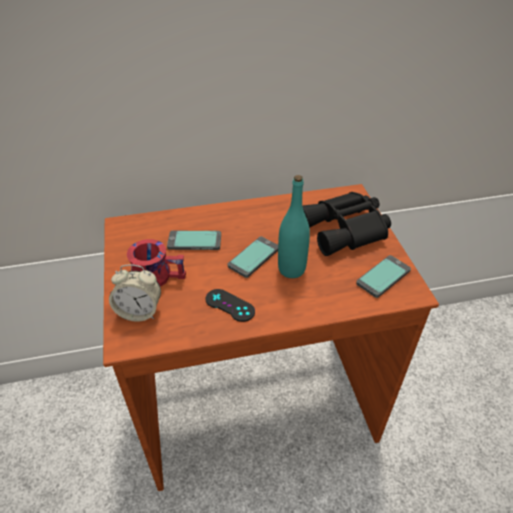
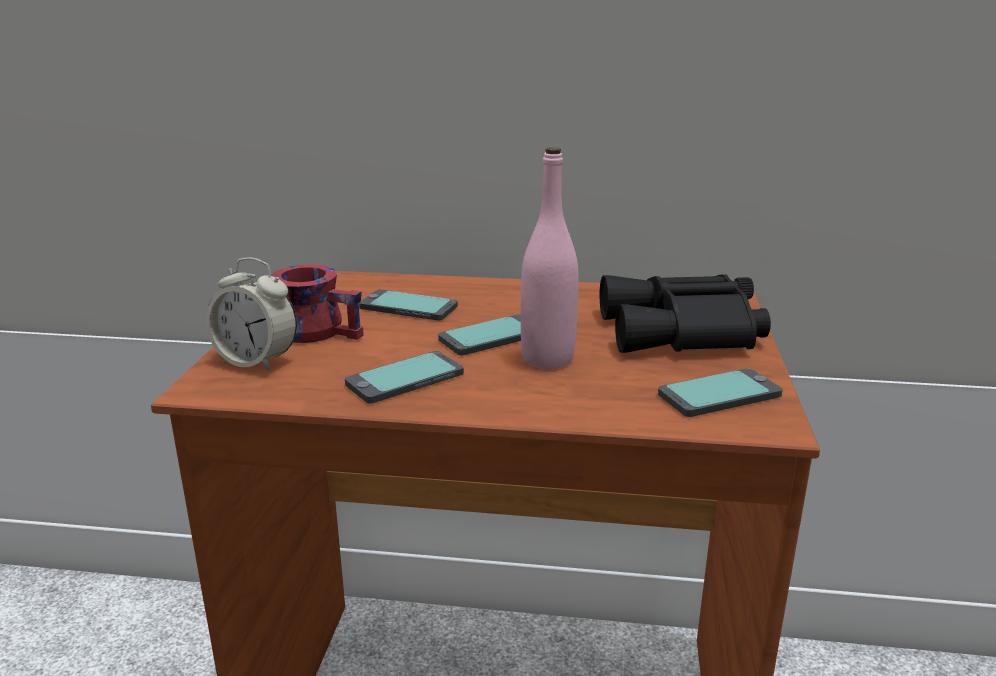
camera: 20 degrees right, 20 degrees down
(230, 305) = (405, 379): black game controller -> phone
(291, 269) = (547, 359): turquoise bottle -> pink bottle

